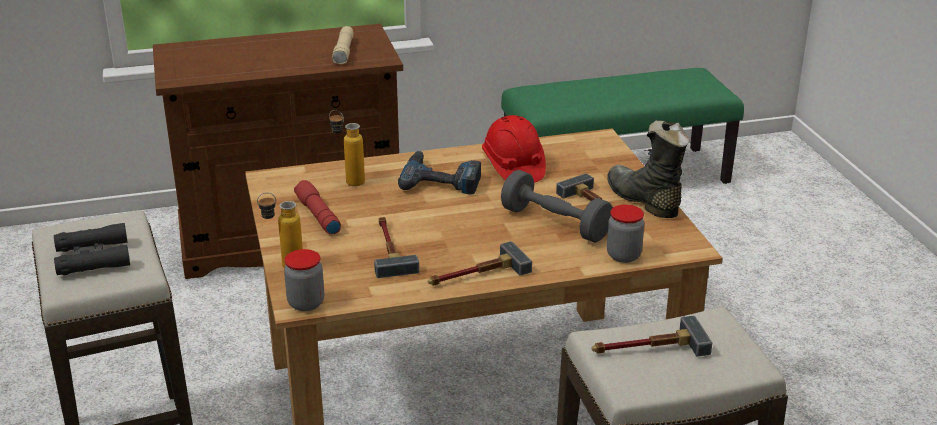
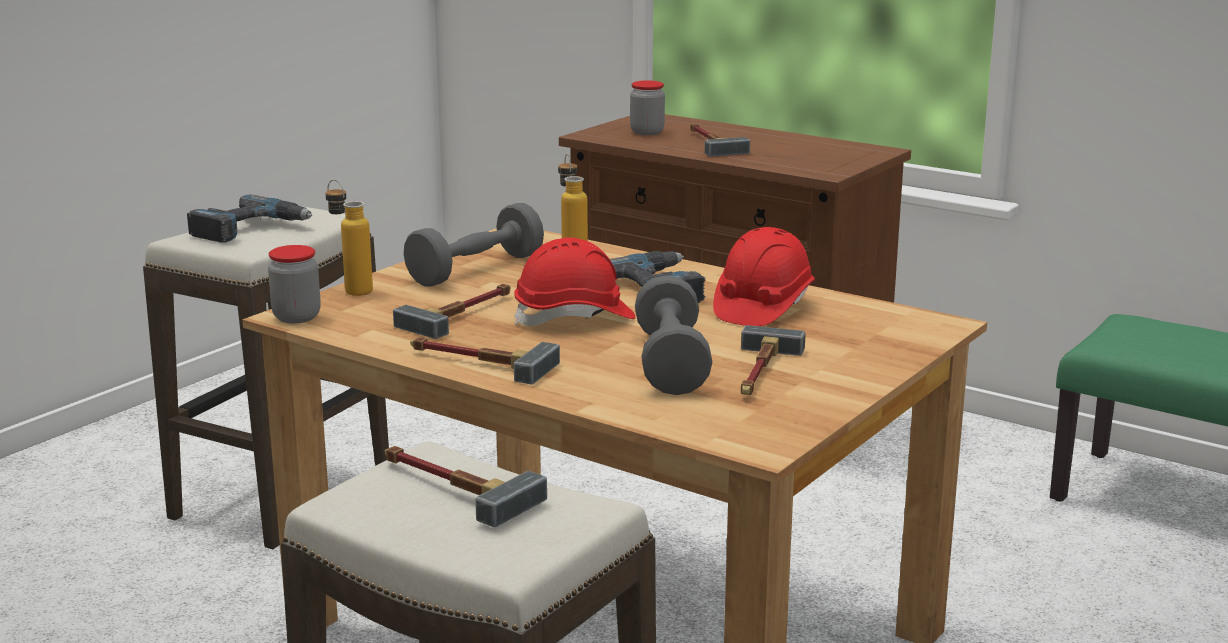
camera: 50 degrees right, 10 degrees down
(93, 257) = (249, 229): black binoculars -> power drill
(266, 59) = (710, 143): none -> hammer
(317, 215) = (476, 270): red flashlight -> grey dumbbell
(344, 52) = (802, 158): beige flashlight -> none
(449, 220) = (575, 318): none -> red hard hat
(623, 255) = (664, 417): jar -> jar (647, 132)
(642, 200) = (831, 387): black boot -> none

